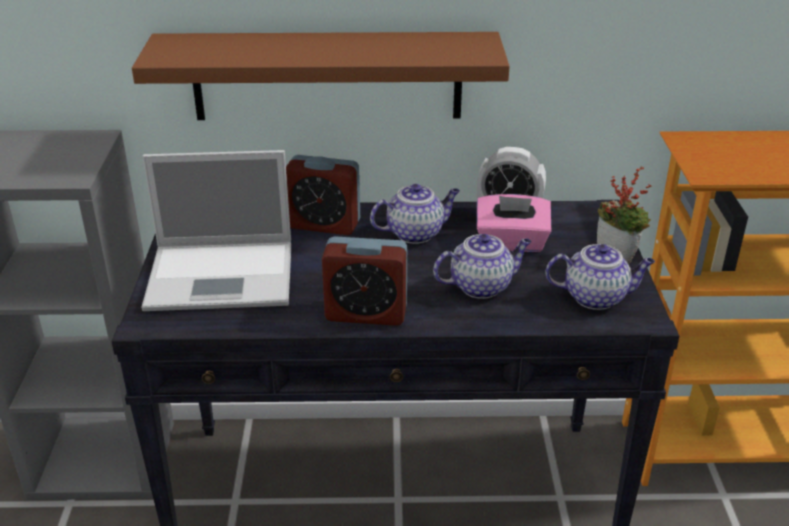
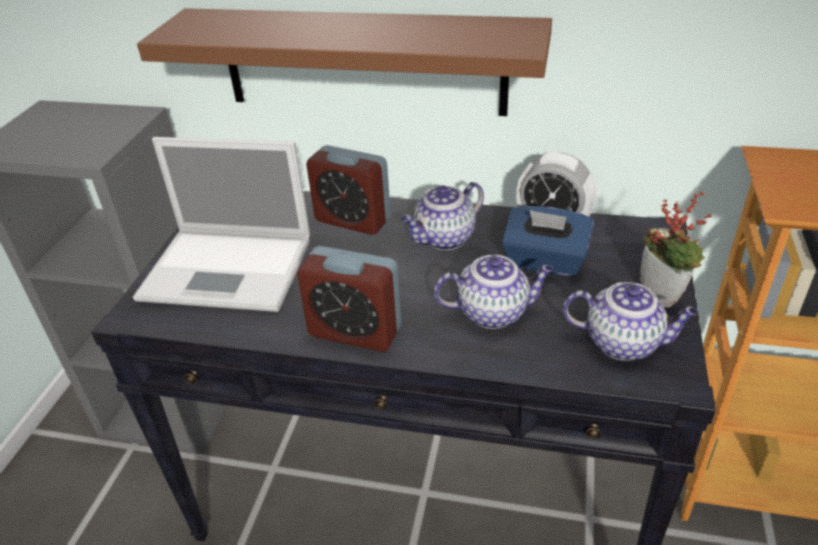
camera: 15 degrees right, 5 degrees up
(416, 233) = (444, 239): teapot -> teapot turned 150 degrees clockwise
(511, 243) = (544, 261): pink tissue box -> blue tissue box

